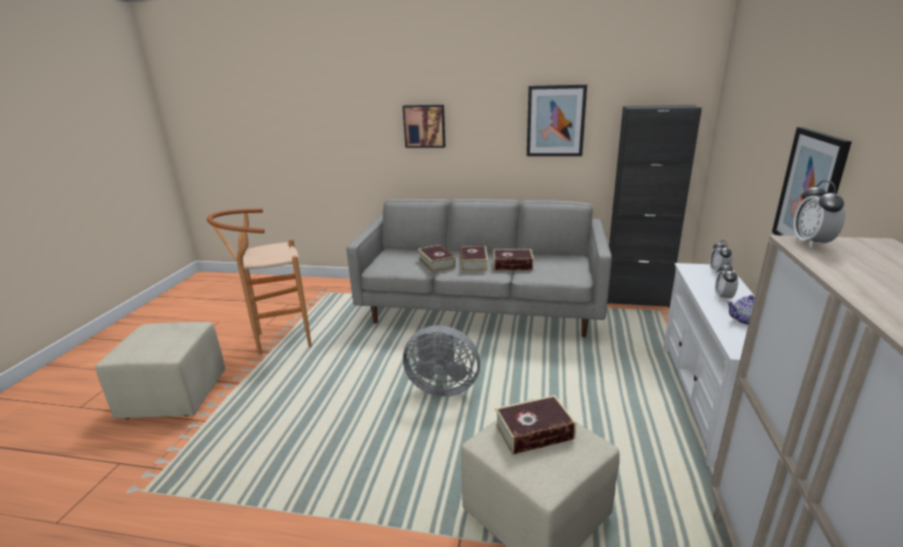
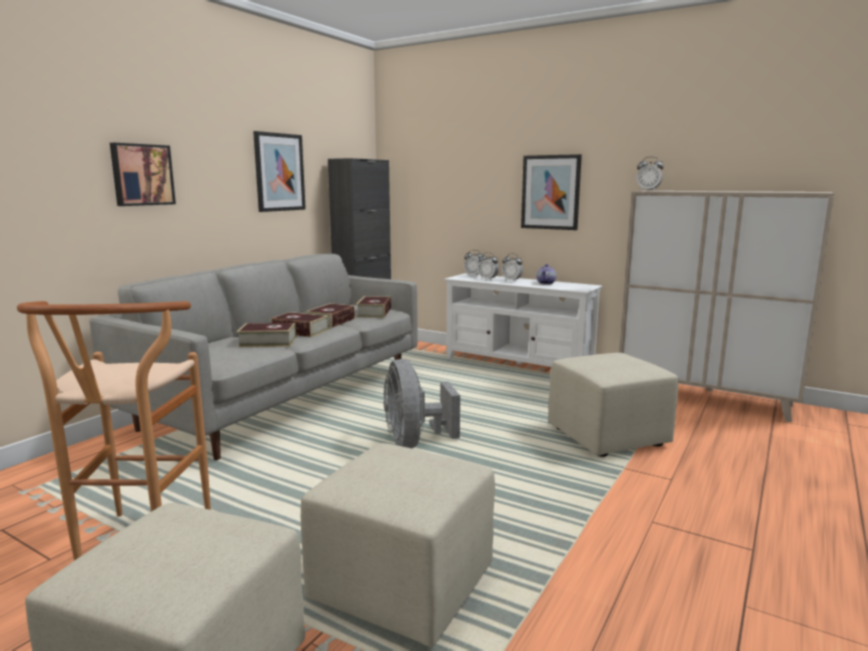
camera: 70 degrees left, 10 degrees down
(244, 437) = (400, 586): none -> beige ottoman
(441, 387) = (414, 442): grey fan -> grey fan turned 135 degrees clockwise
(534, 432) = (602, 362): book -> book (374, 312)
(707, 283) = (488, 279): none -> alarm clock

